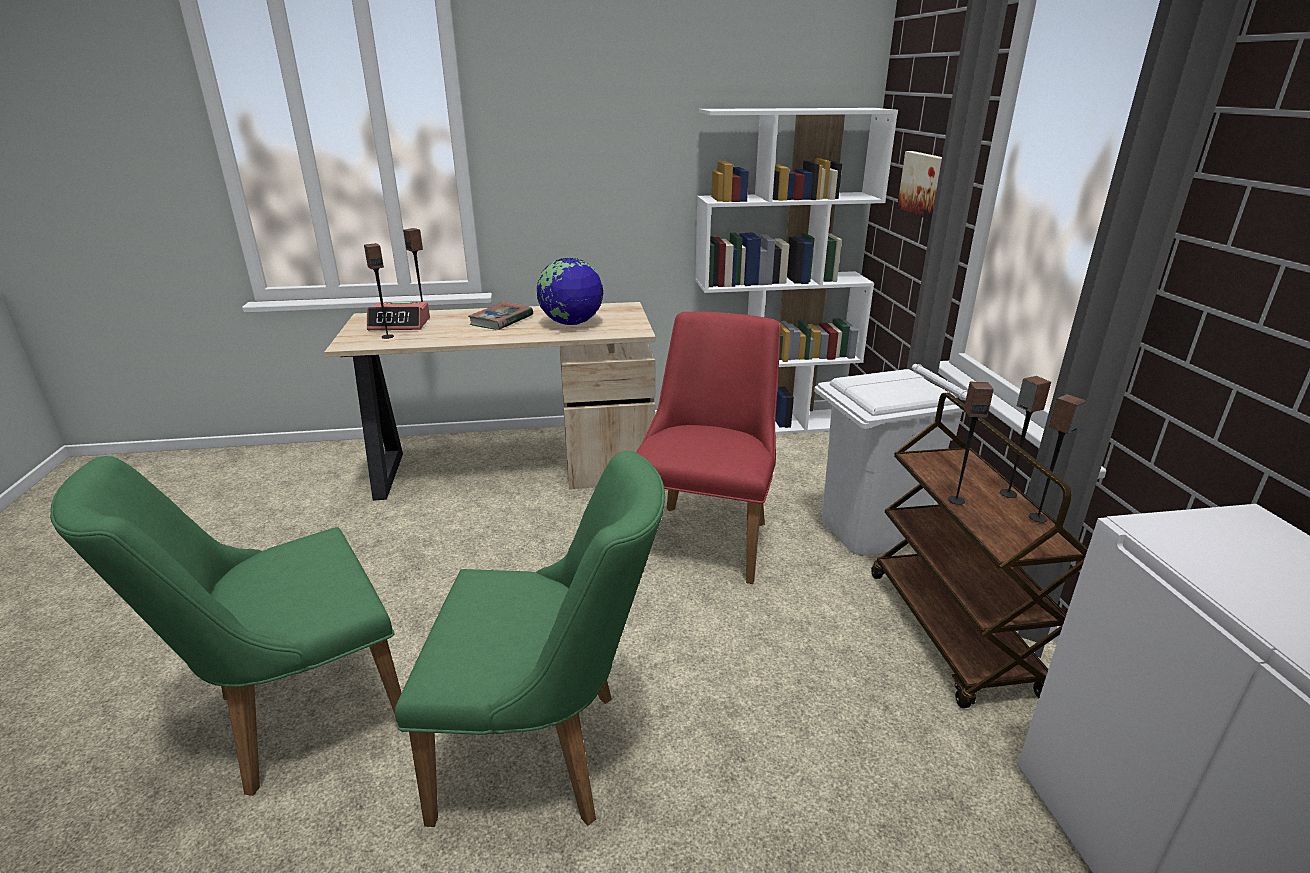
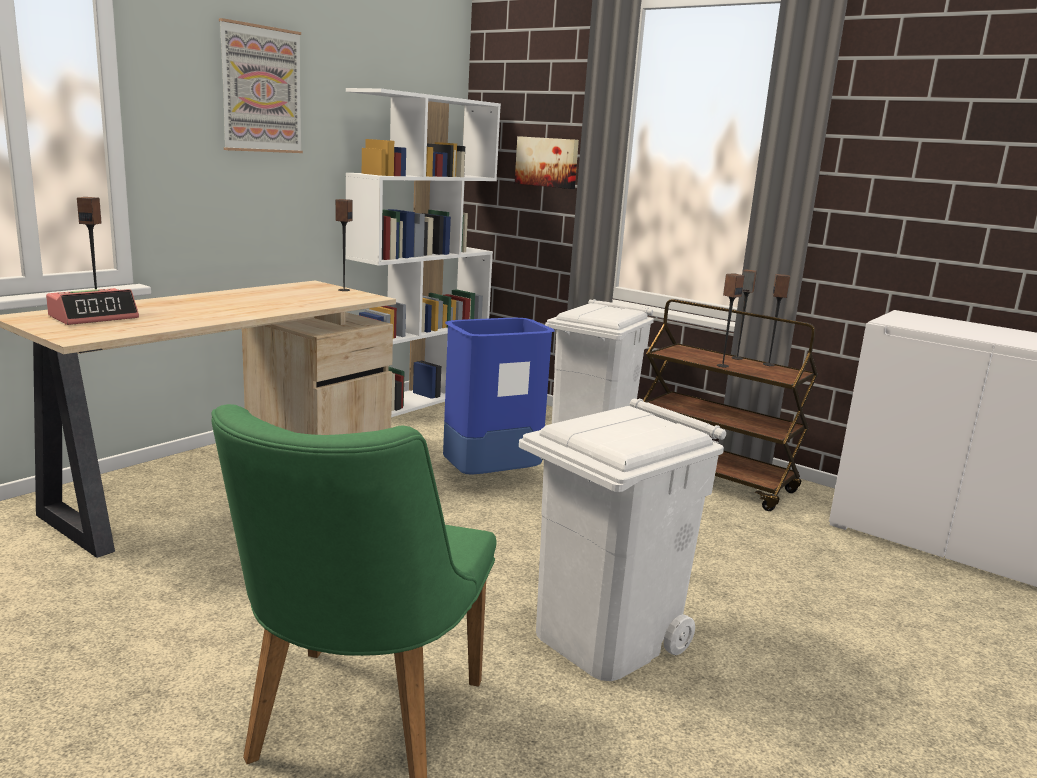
camera: 45 degrees left, 10 degrees down
(387, 336) = (111, 327): speaker -> speaker (343, 290)
(501, 320) = (212, 303): book -> none
(548, 752) = (605, 638): green chair -> white trash can
(571, 323) = (295, 298): globe -> none
(602, 120) = (261, 89): none -> picture
(707, 534) = (490, 478): red chair -> blue trash can

